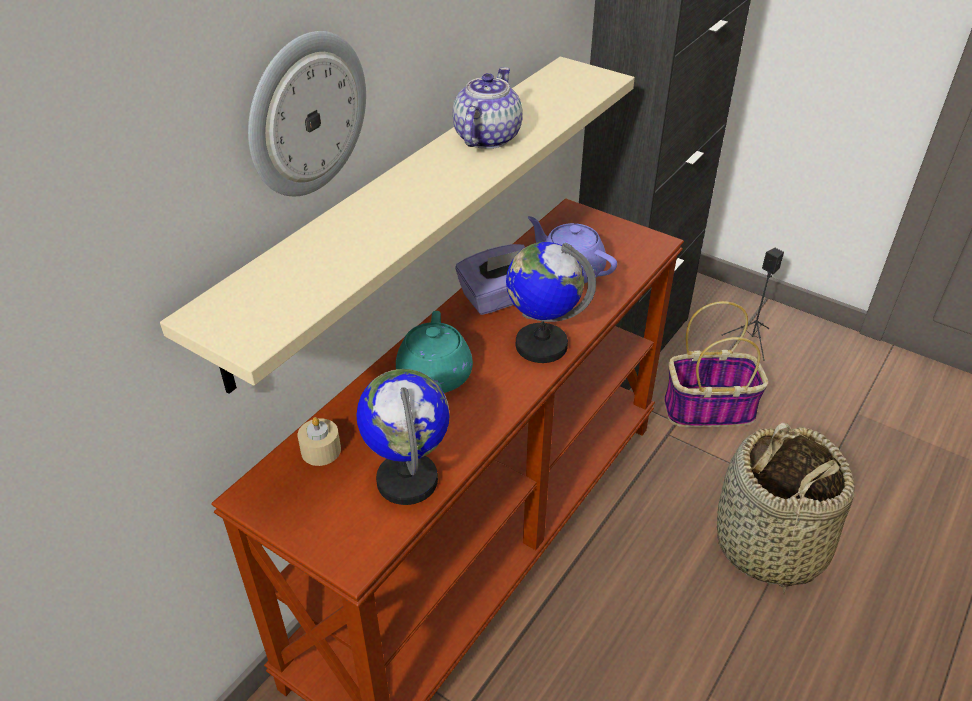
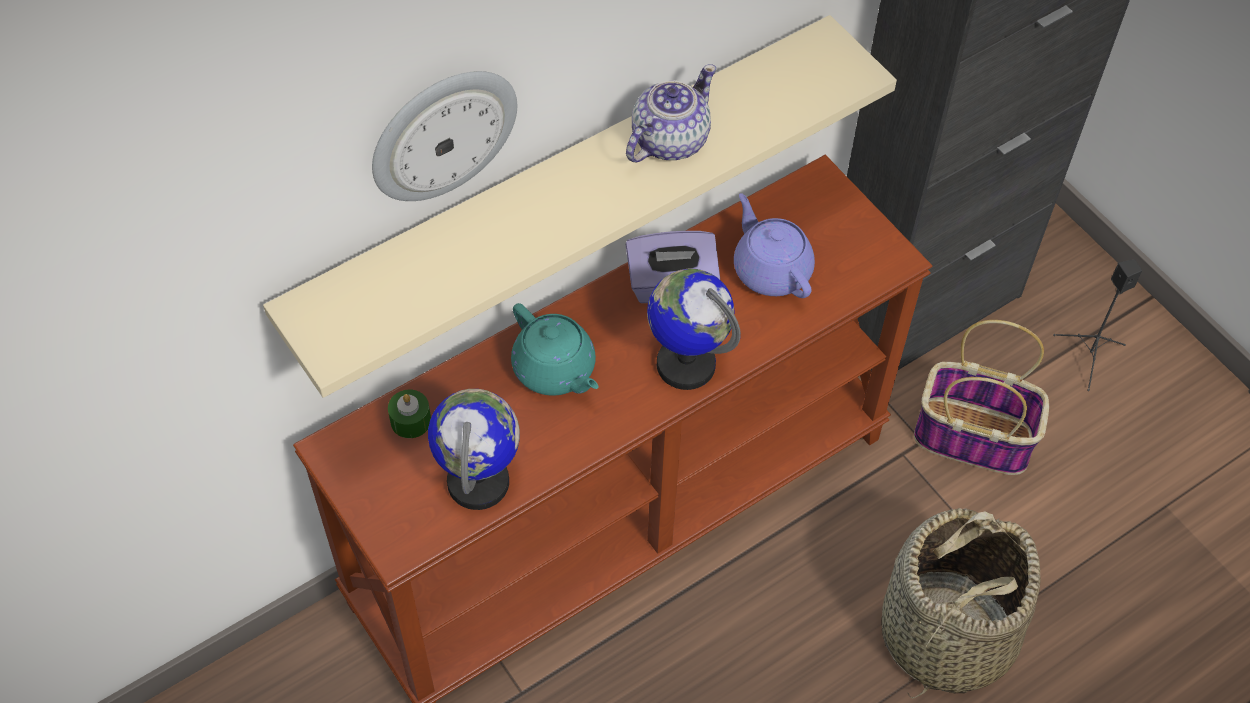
camera: 20 degrees right, 15 degrees up
(321, 450) = (410, 420): beige candle -> green candle
(434, 377) = (555, 370): turquoise teapot -> turquoise teapot turned 60 degrees counterclockwise

